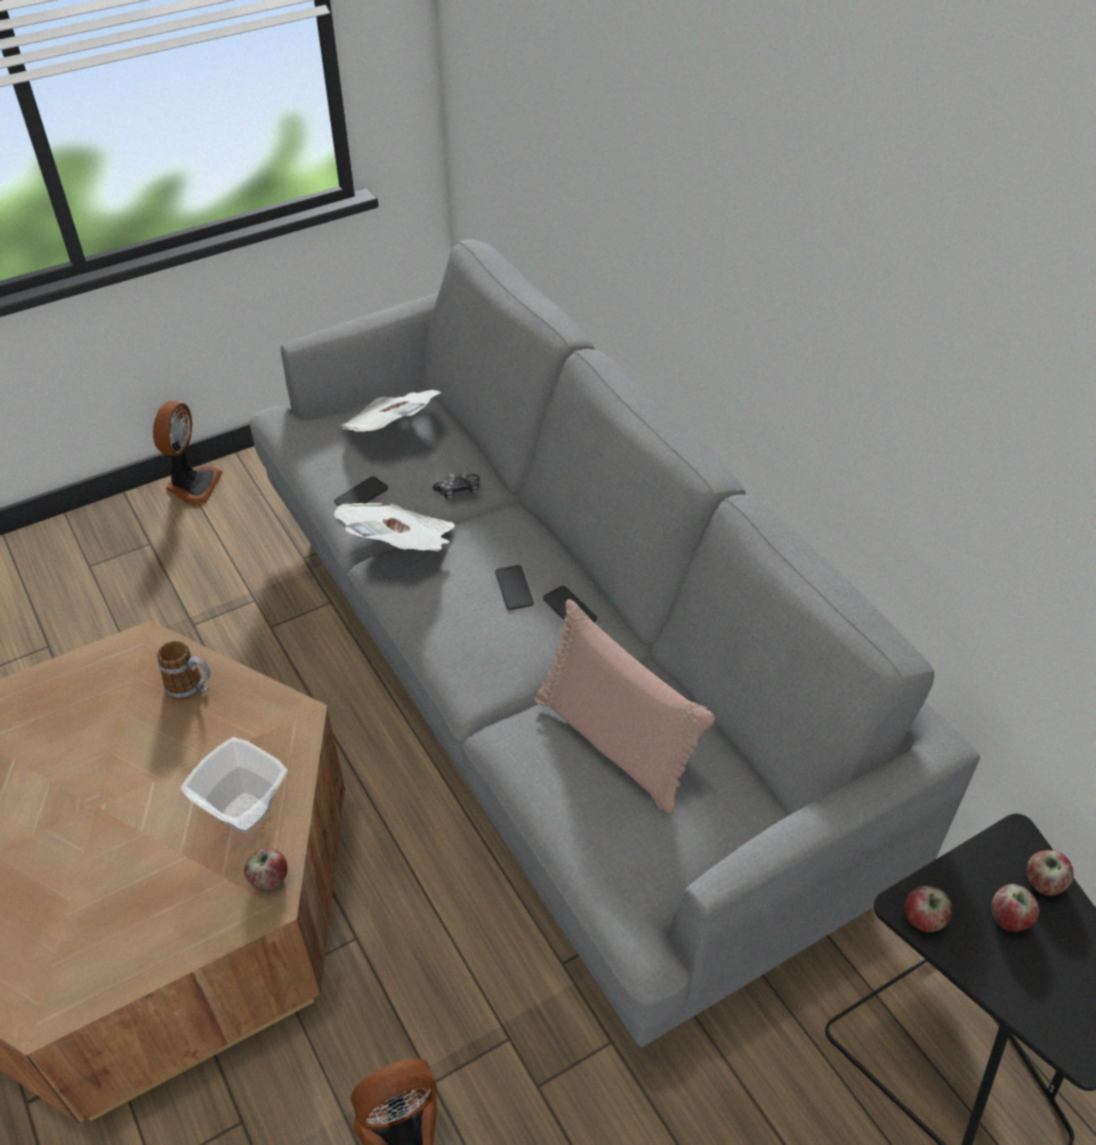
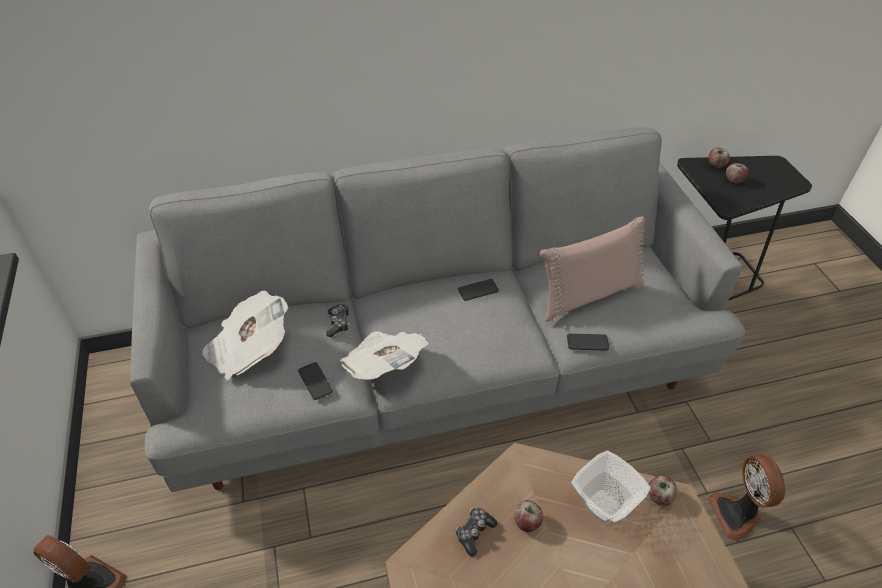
camera: 75 degrees left, 0 degrees up
(192, 688) = (474, 533): mug -> game controller
(514, 588) = (450, 312): phone -> phone (587, 342)
(923, 919) = (735, 204): apple -> apple (527, 522)

